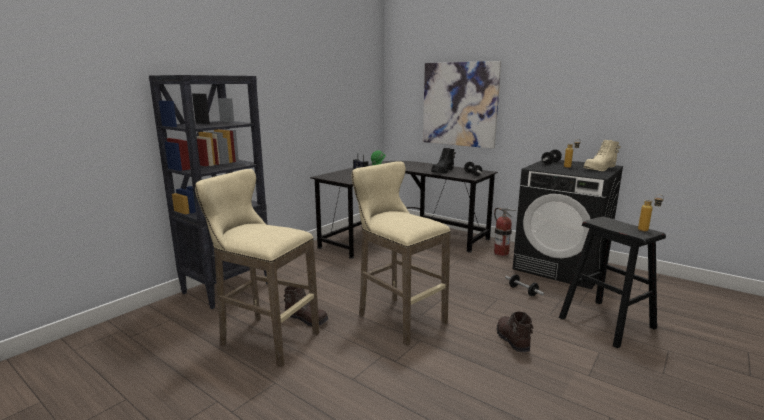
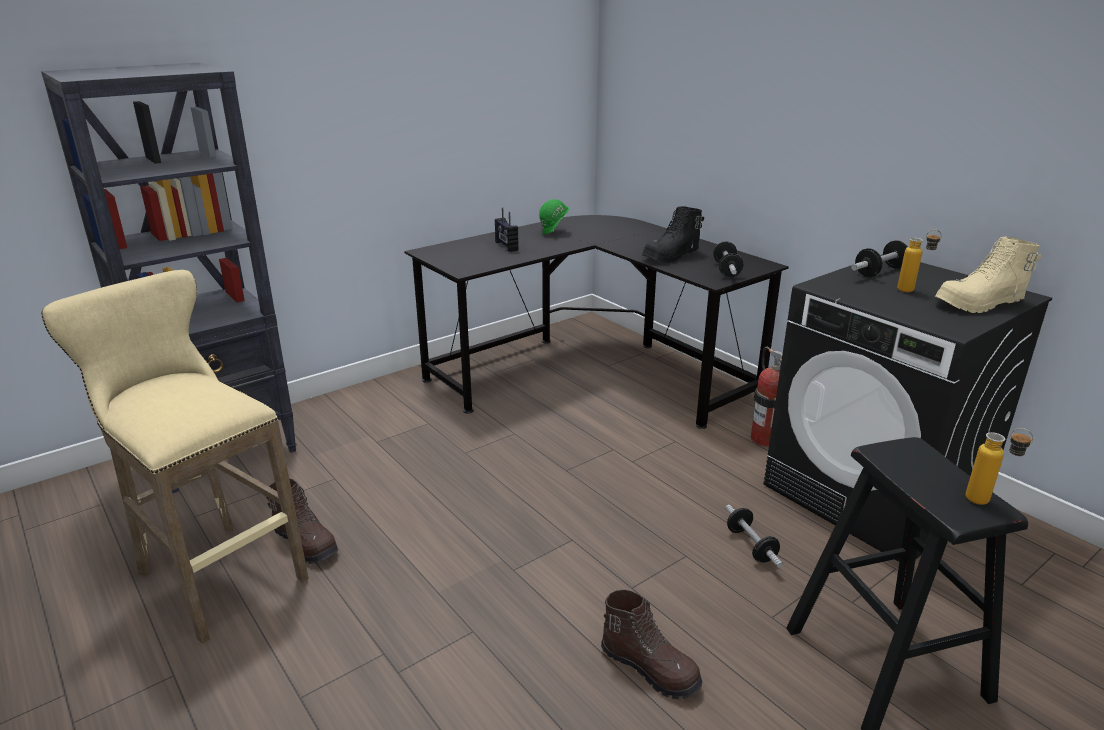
camera: 15 degrees right, 10 degrees up
(397, 317) = (465, 569): beige stool -> none
(459, 104) = (729, 111): picture -> none
(512, 340) = (650, 668): brown boot -> brown boot turned 120 degrees clockwise

